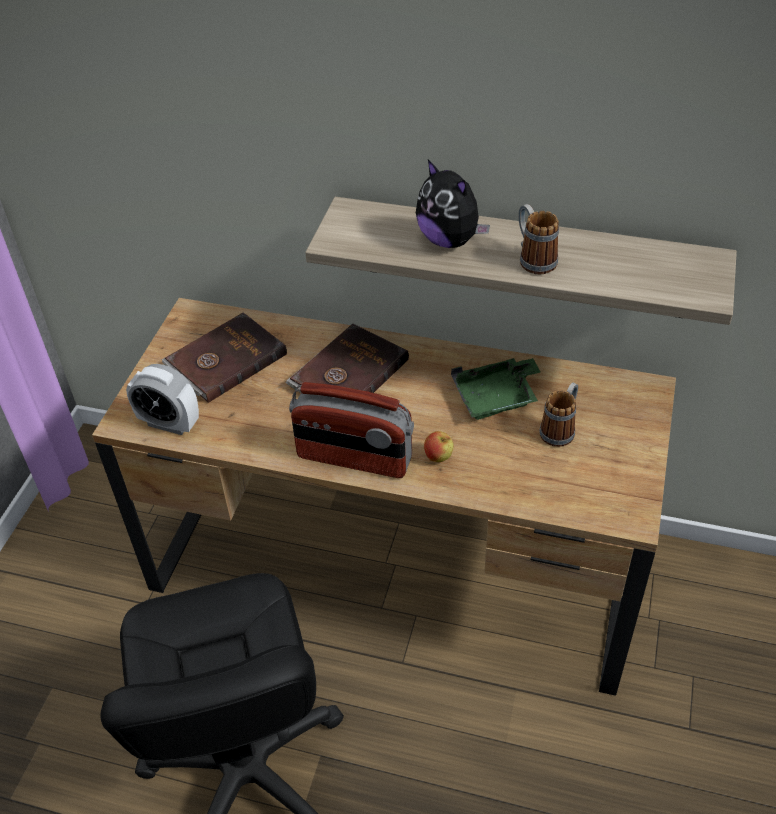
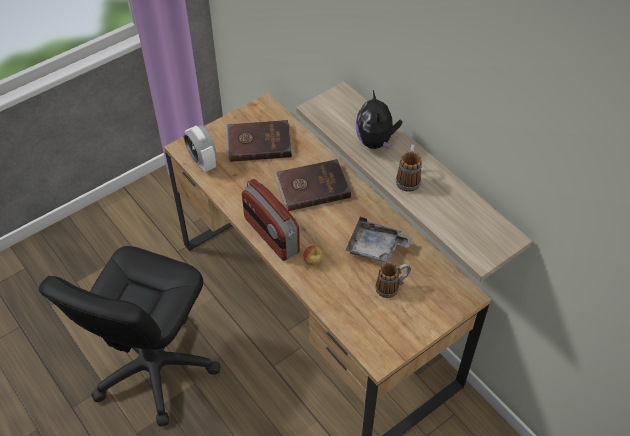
camera: 35 degrees right, 5 degrees up
(496, 397) = (376, 248): green tray -> grey tray

